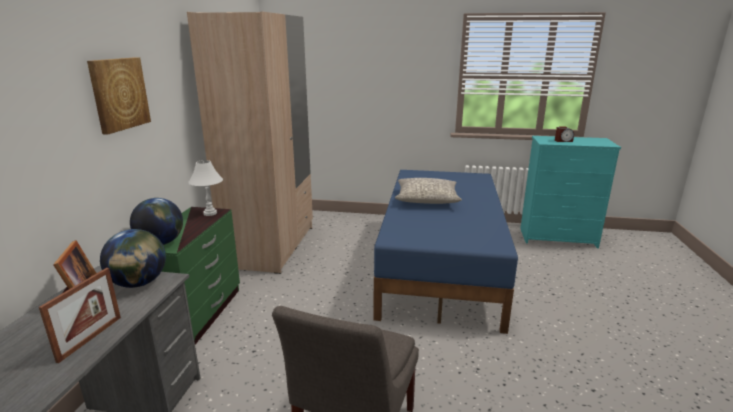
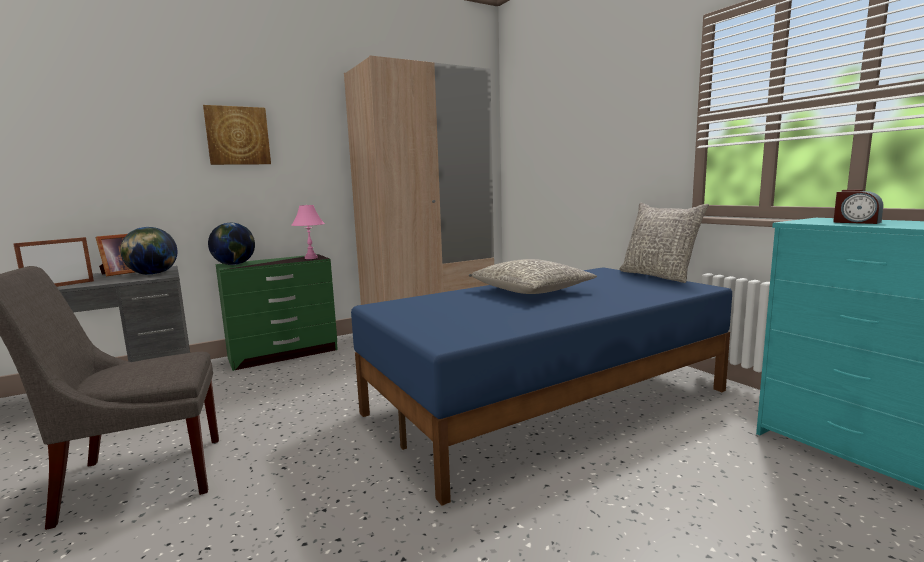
camera: 50 degrees right, 10 degrees down
(90, 338) = (60, 286): picture frame -> picture frame turned 150 degrees clockwise
(210, 213) = (311, 258): white table lamp -> pink table lamp
(445, 171) = (658, 276): none -> grey pillow

